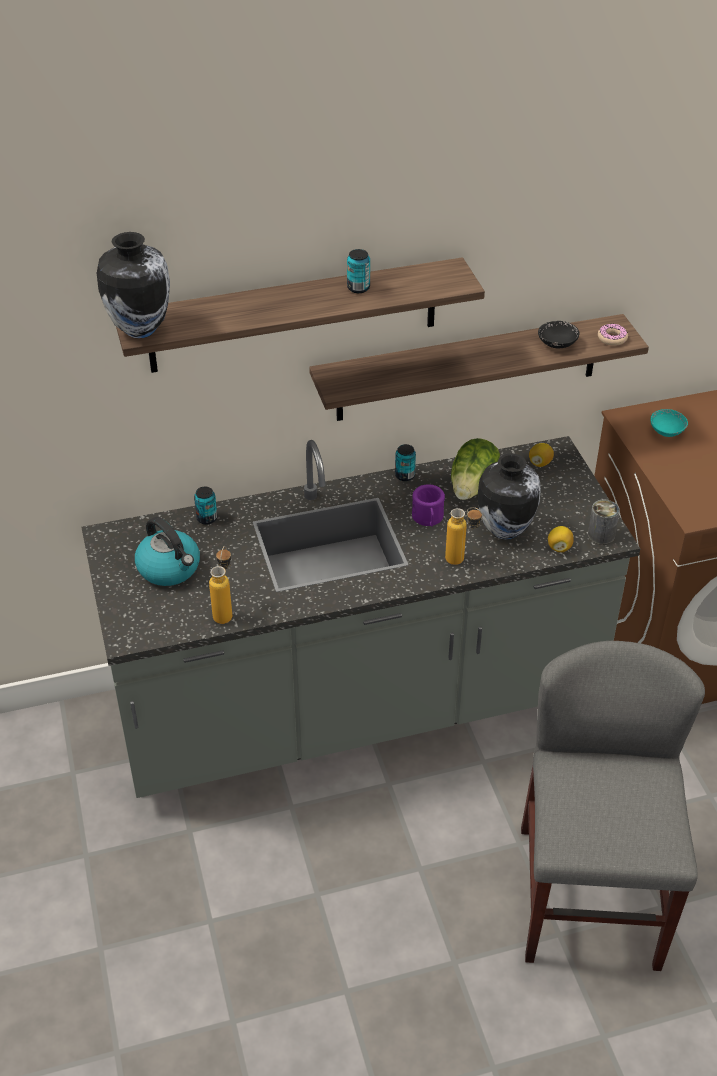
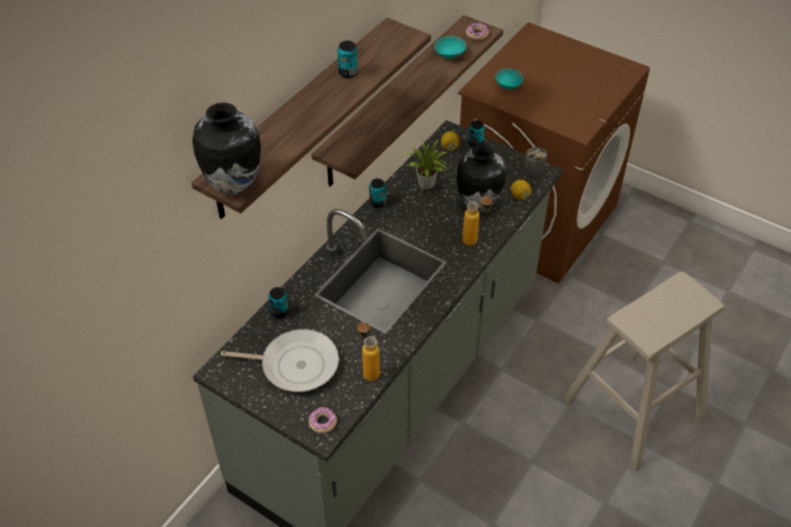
camera: 40 degrees left, 5 degrees up
(137, 629) = (323, 422): none -> donut
(170, 568) = (295, 364): kettle -> frying pan
(428, 518) = (424, 223): purple mug -> none
(473, 485) = (427, 185): lettuce -> potted plant
(557, 344) = (450, 54): black bowl -> turquoise bowl
(571, 474) = (475, 144): none -> can
(588, 897) = (633, 409): grey chair -> beige stool

